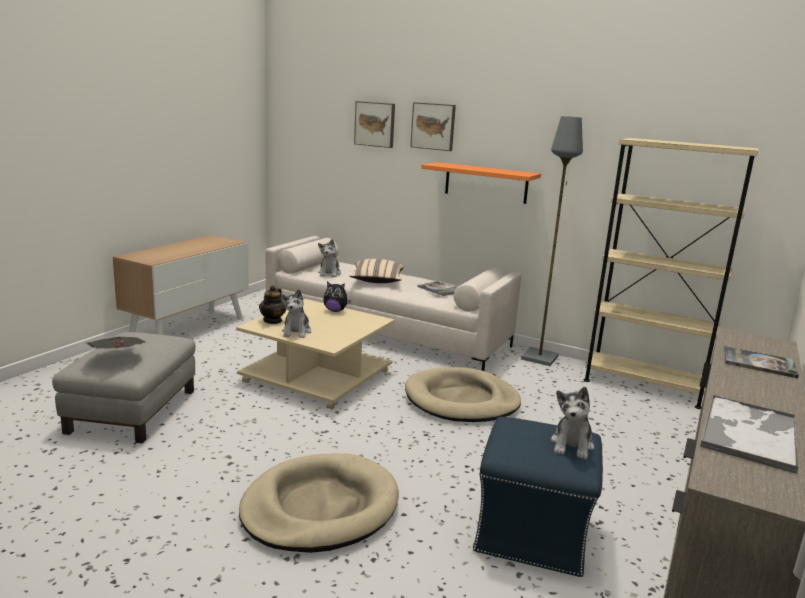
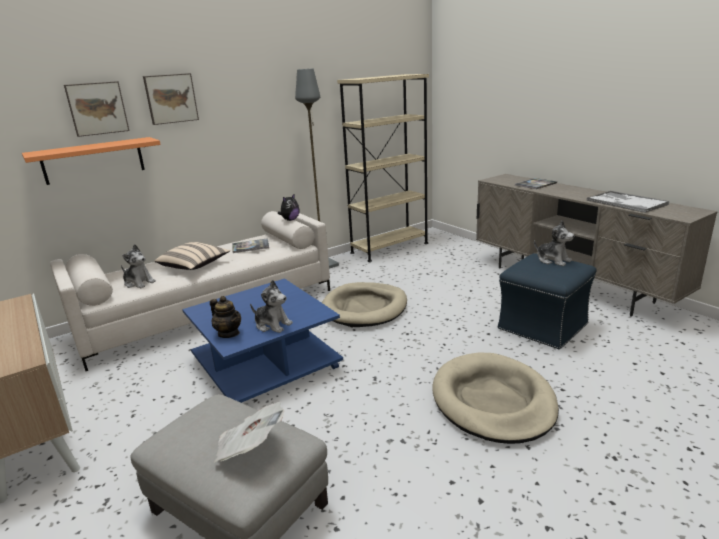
camera: 60 degrees left, 5 degrees up
(319, 376) = (266, 362): beige coffee table -> blue coffee table
(335, 311) = (236, 299): plush toy -> plush toy (290, 220)
(486, 183) = (237, 142): orange shelf -> orange shelf (93, 160)

